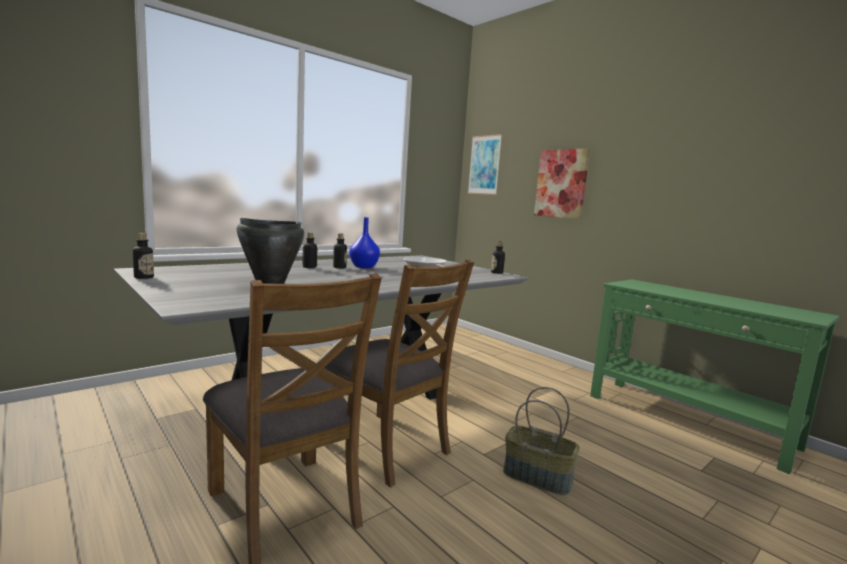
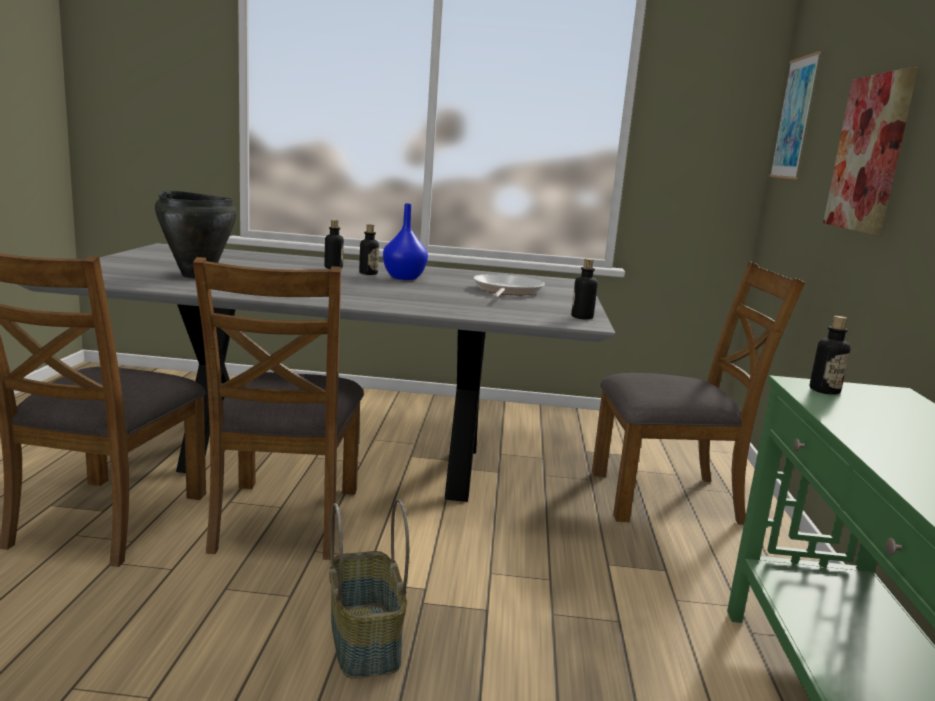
camera: 45 degrees right, 5 degrees up
(144, 277) = (140, 252): bottle -> bottle (824, 390)
(496, 361) = (667, 497): none -> brown chair

